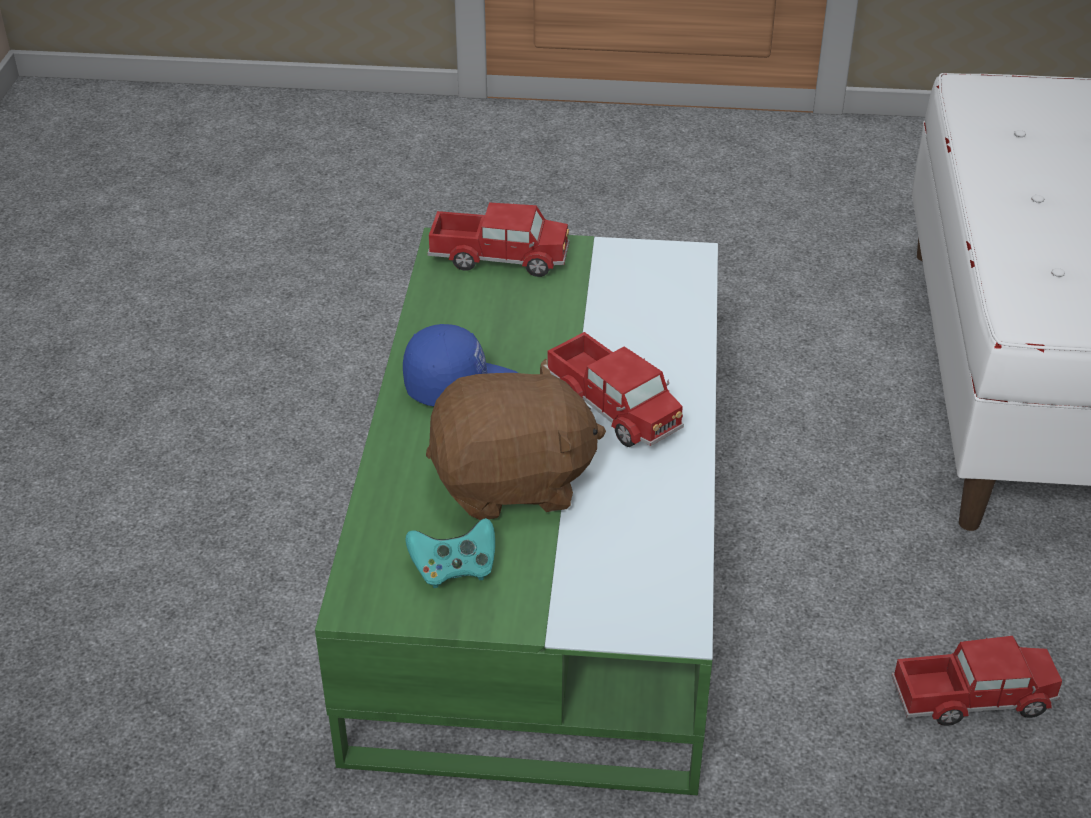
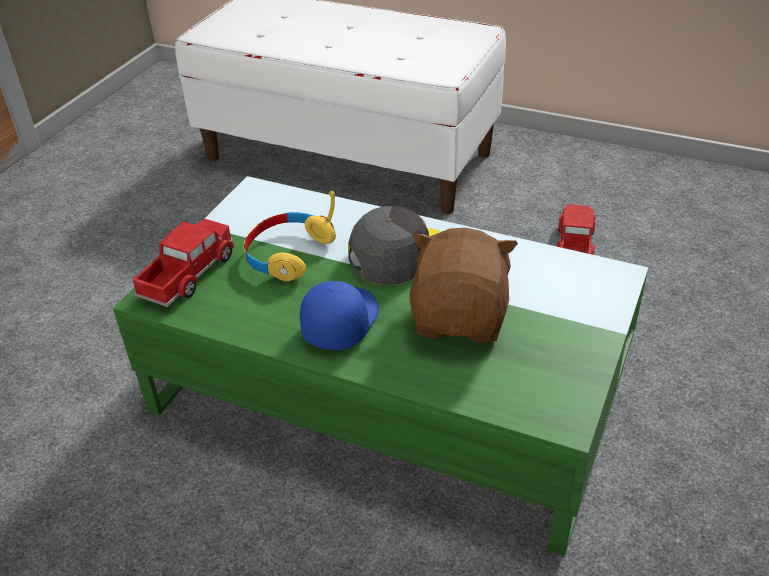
camera: 70 degrees left, 0 degrees up
(454, 569) = (542, 363): turquoise game controller -> none
(572, 317) = (288, 254): none -> yellow headphones
(614, 407) = (400, 255): toy truck -> grey cap

